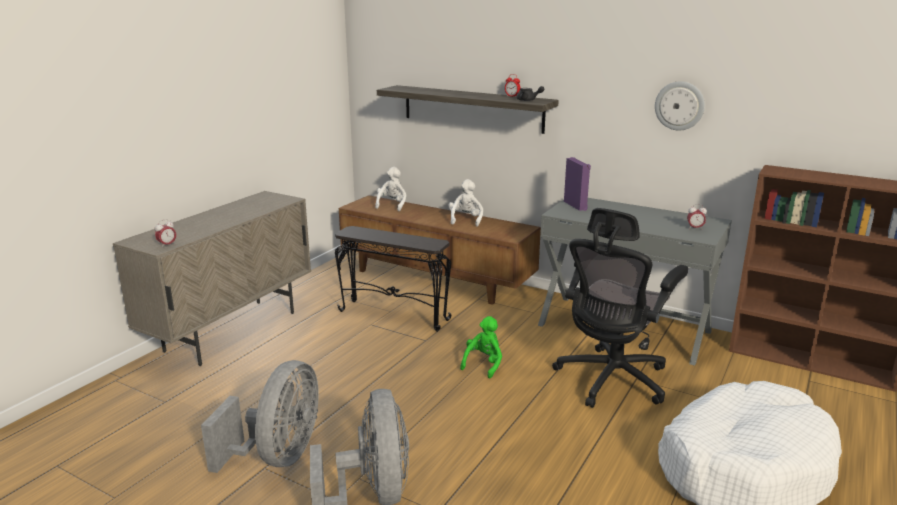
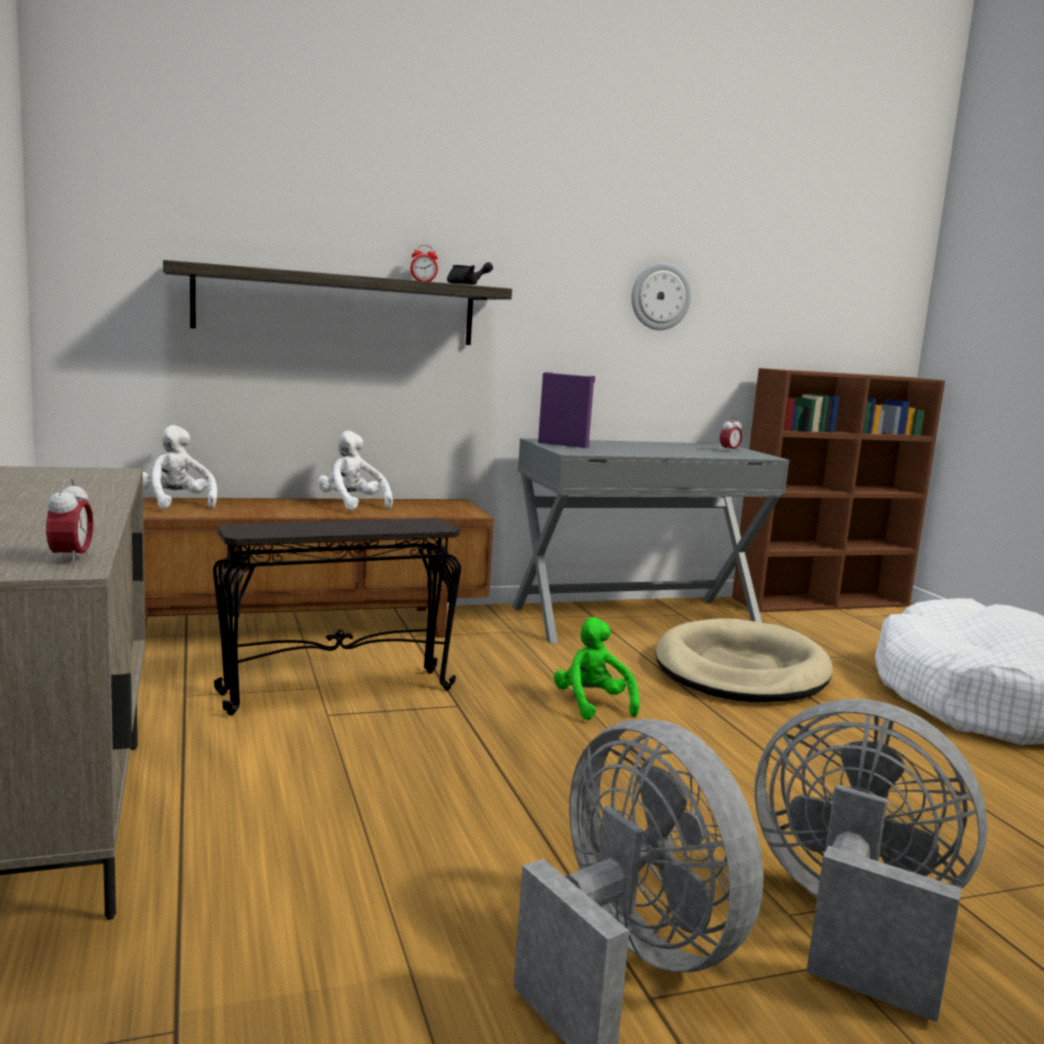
camera: 50 degrees left, 10 degrees down
(612, 380) = (740, 670): office chair -> beige dog bed

